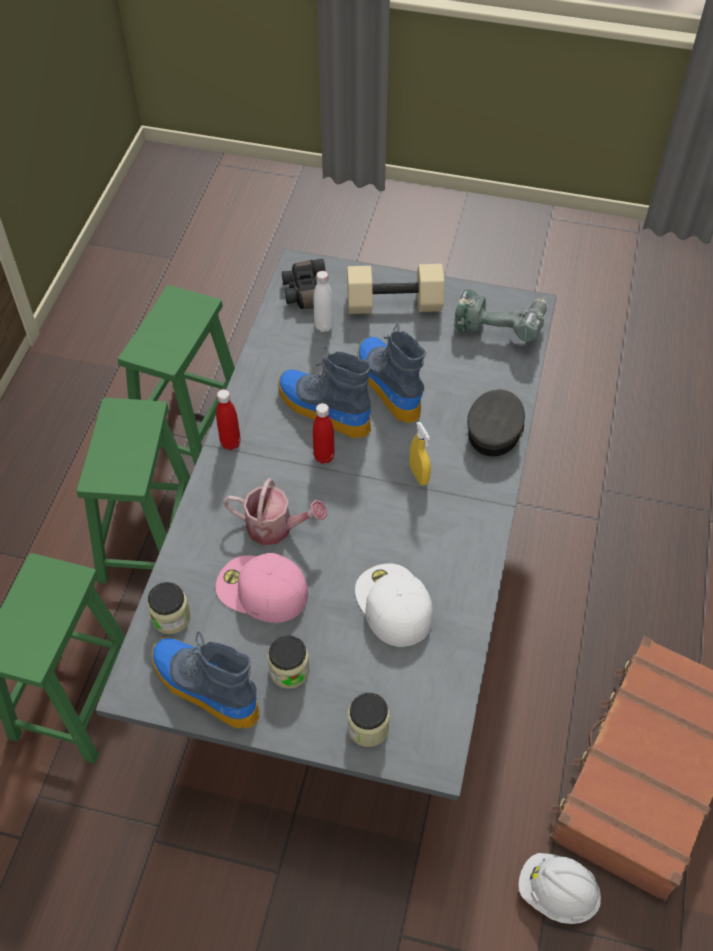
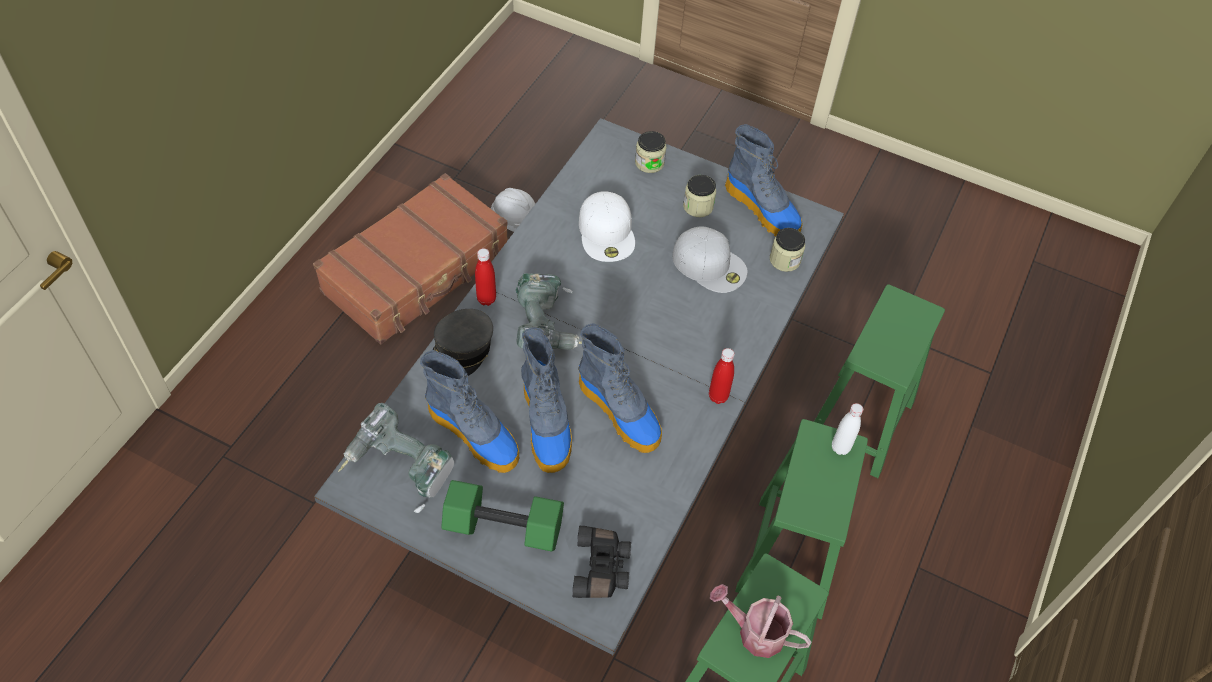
camera: 170 degrees left, 0 degrees up
(261, 589) = (710, 264): pink cap -> white cap
(276, 527) = (689, 309): watering can -> watering can (755, 632)
(324, 326) = (593, 514): white bottle -> white bottle (840, 447)
(324, 457) = (631, 363): red bottle -> red bottle (486, 299)
(393, 305) = (505, 525): beige dumbbell -> green dumbbell
(419, 475) = (549, 327): yellow spray bottle -> power drill
(448, 364) = (475, 435): none -> boot

